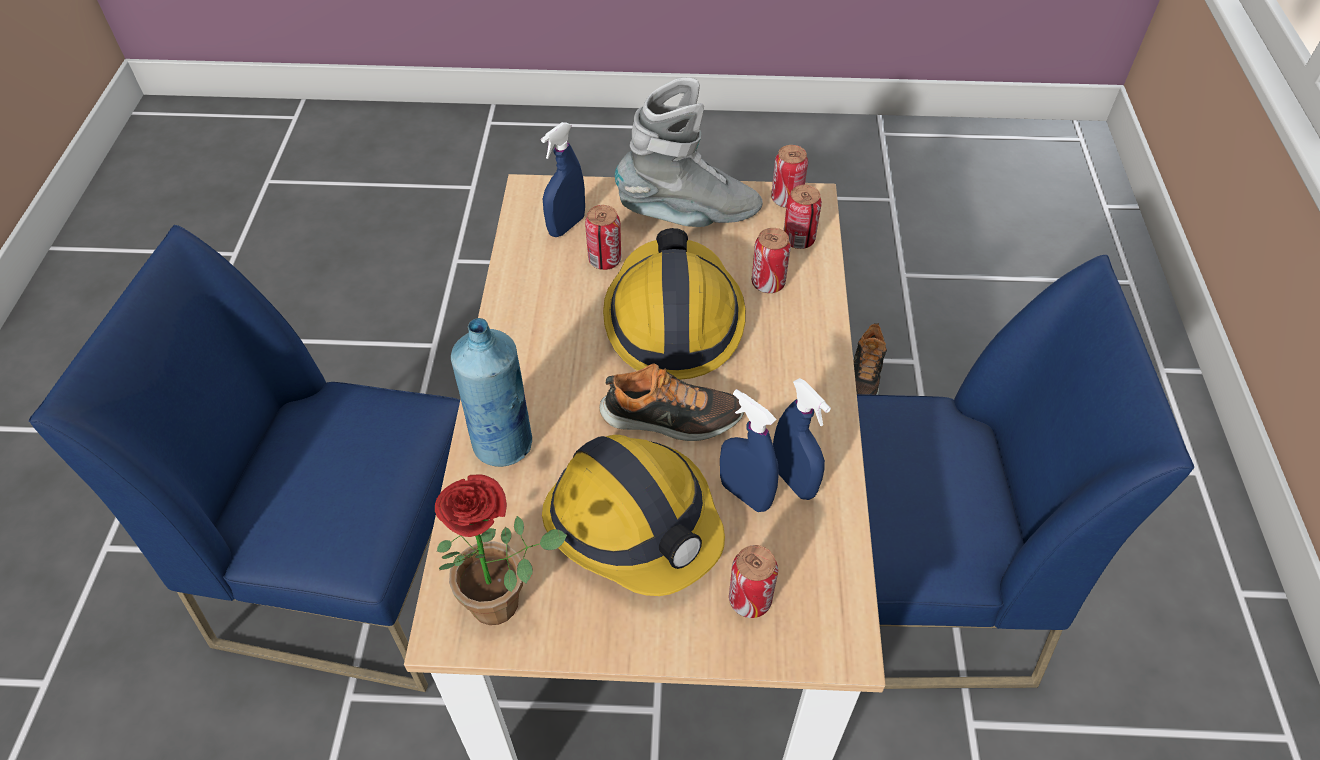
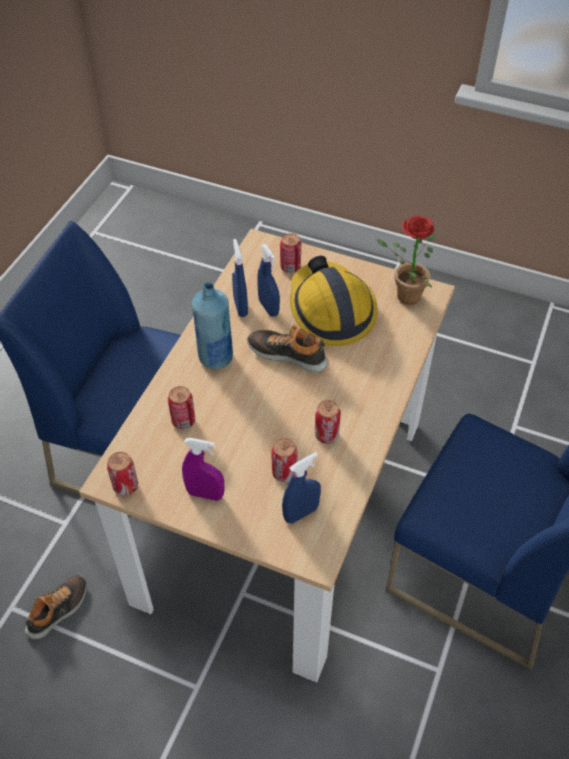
camera: 160 degrees left, 0 degrees up
(503, 444) = (388, 366): blue bottle -> blue bottle (215, 358)
(673, 319) = (258, 414): hard hat -> none
(689, 215) = (205, 494): grey boot -> purple spray bottle
(798, 240) = (141, 448): can -> can (326, 435)

